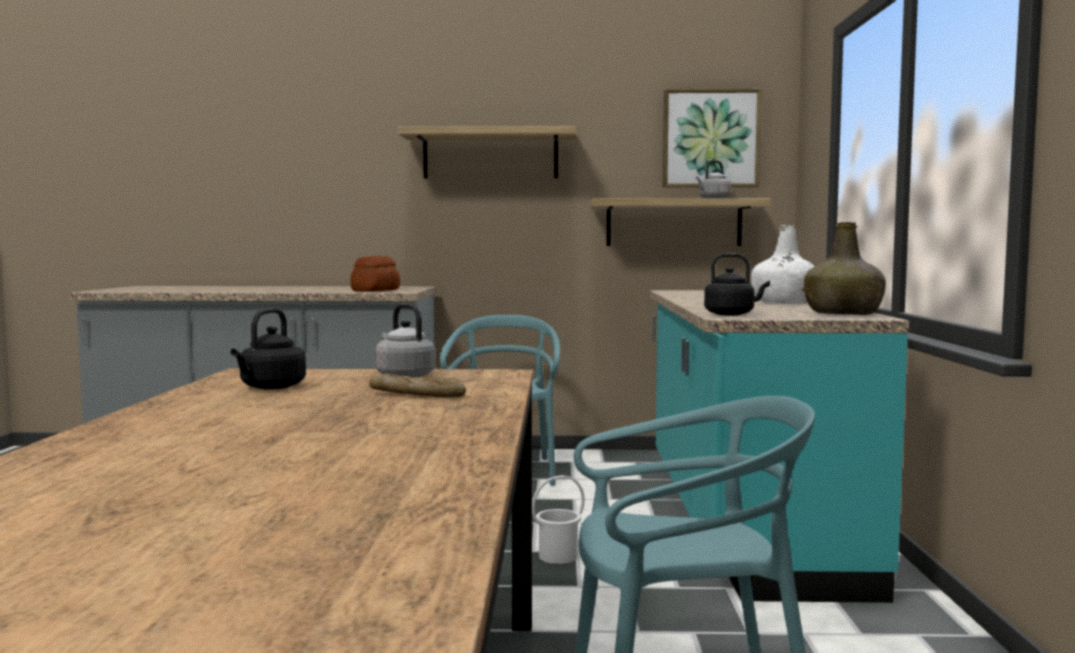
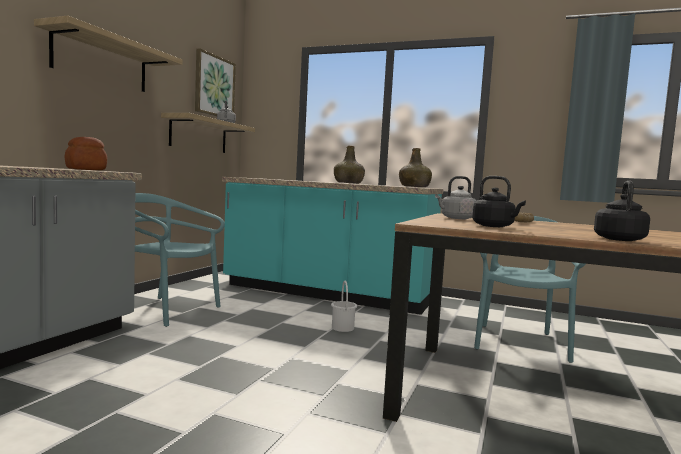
camera: 70 degrees left, 0 degrees up
(732, 314) = (406, 186): black kettle -> black kettle (619, 239)
(784, 302) = (348, 183): white bottle -> green bottle

